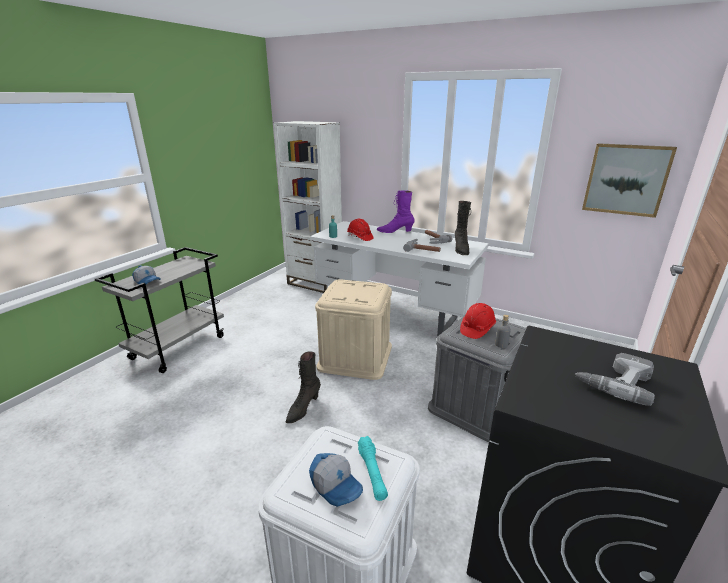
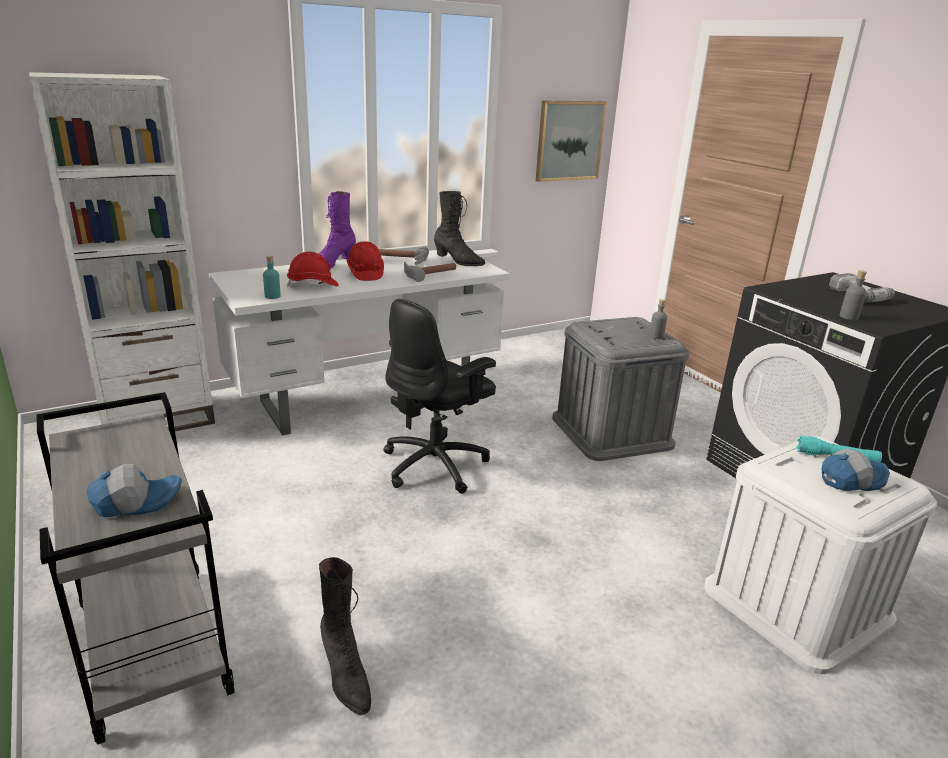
camera: 60 degrees left, 0 degrees up
(303, 409) = (514, 548): black boot -> black boot (345, 676)
(355, 356) = (436, 465): beige storage box -> black office chair
(477, 329) = (616, 334): red hard hat -> red hard hat (365, 274)
(529, 384) = (849, 317): none -> grey bottle

